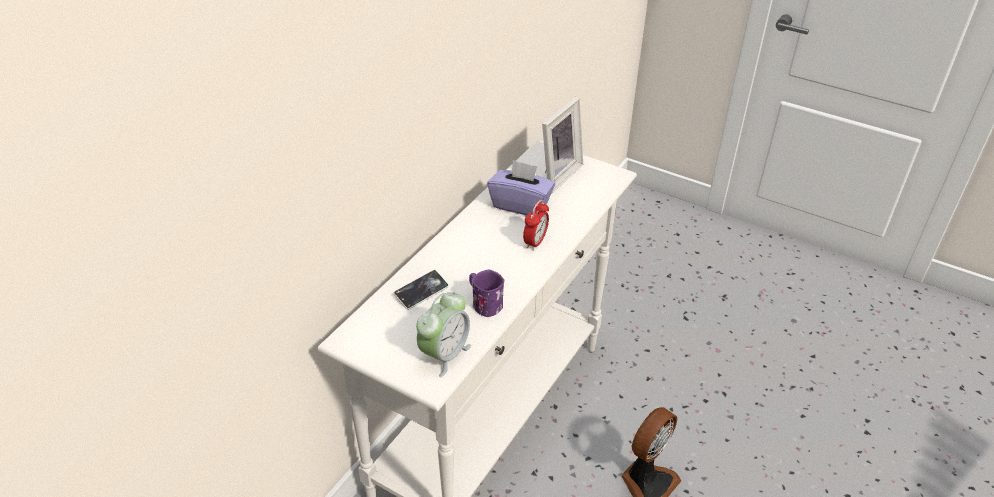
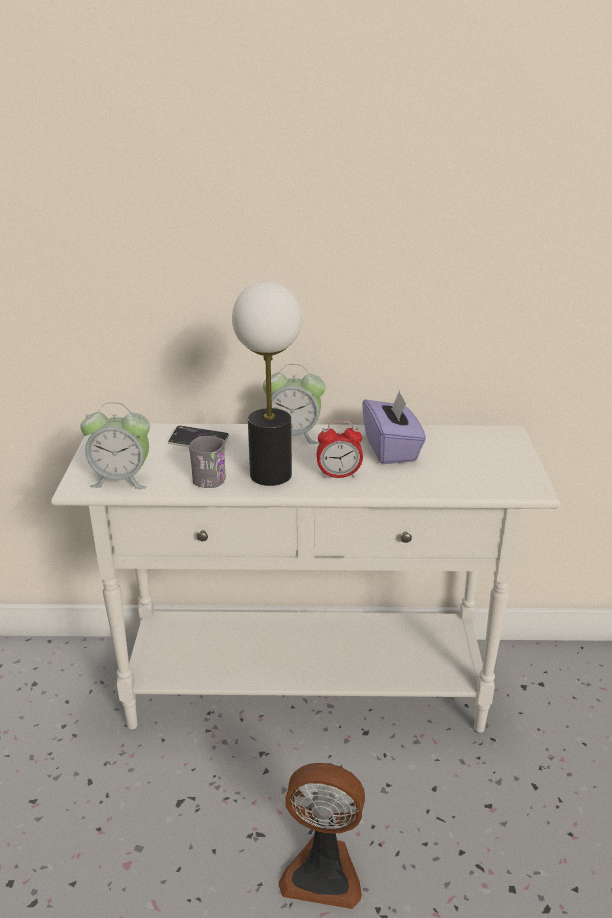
camera: 60 degrees right, 10 degrees down
(458, 240) = (294, 435): none -> alarm clock
(484, 304) = (211, 477): purple mug -> grey mug
(506, 273) = (271, 474): none -> table lamp
(556, 174) = (473, 452): picture frame -> none

